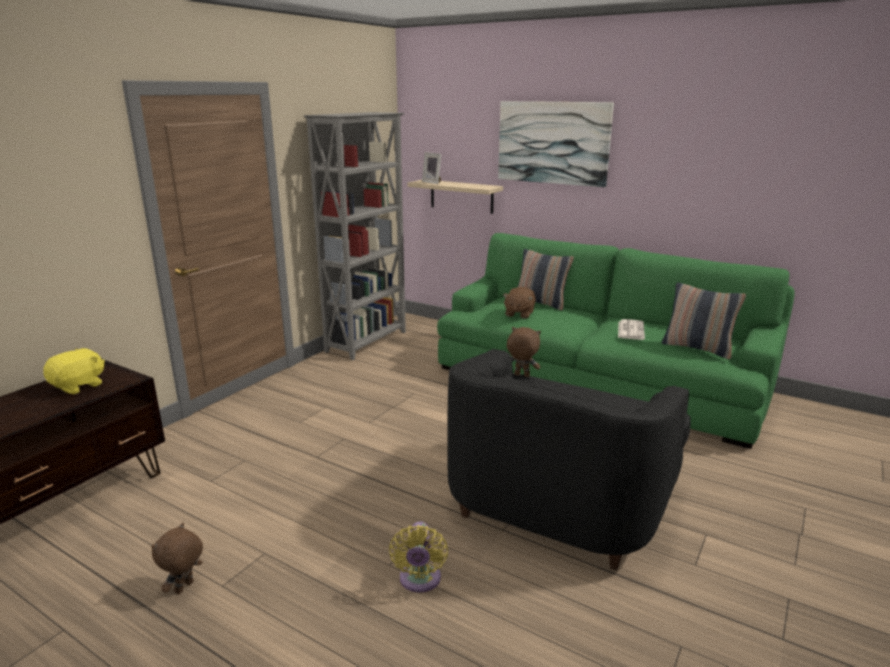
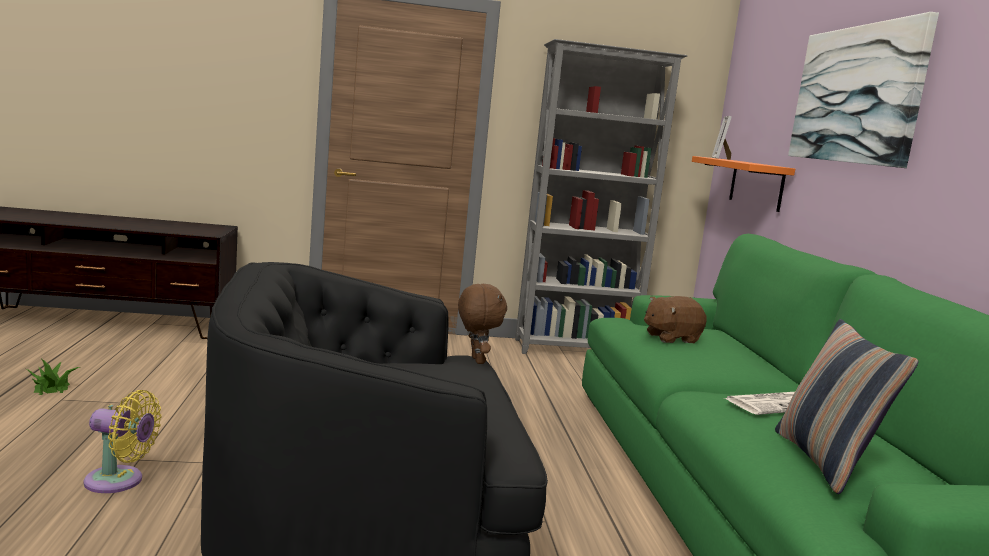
camera: 50 degrees right, 10 degrees down
(79, 386) = (180, 227): yellow plush toy -> none
(185, 588) = (51, 388): brown plush toy -> potted plant
(419, 581) = (119, 481): yellow fan -> yellow fan turned 135 degrees counterclockwise
(461, 196) = (756, 184): beige shelf -> orange shelf
(541, 303) = (740, 345): pillow -> none

